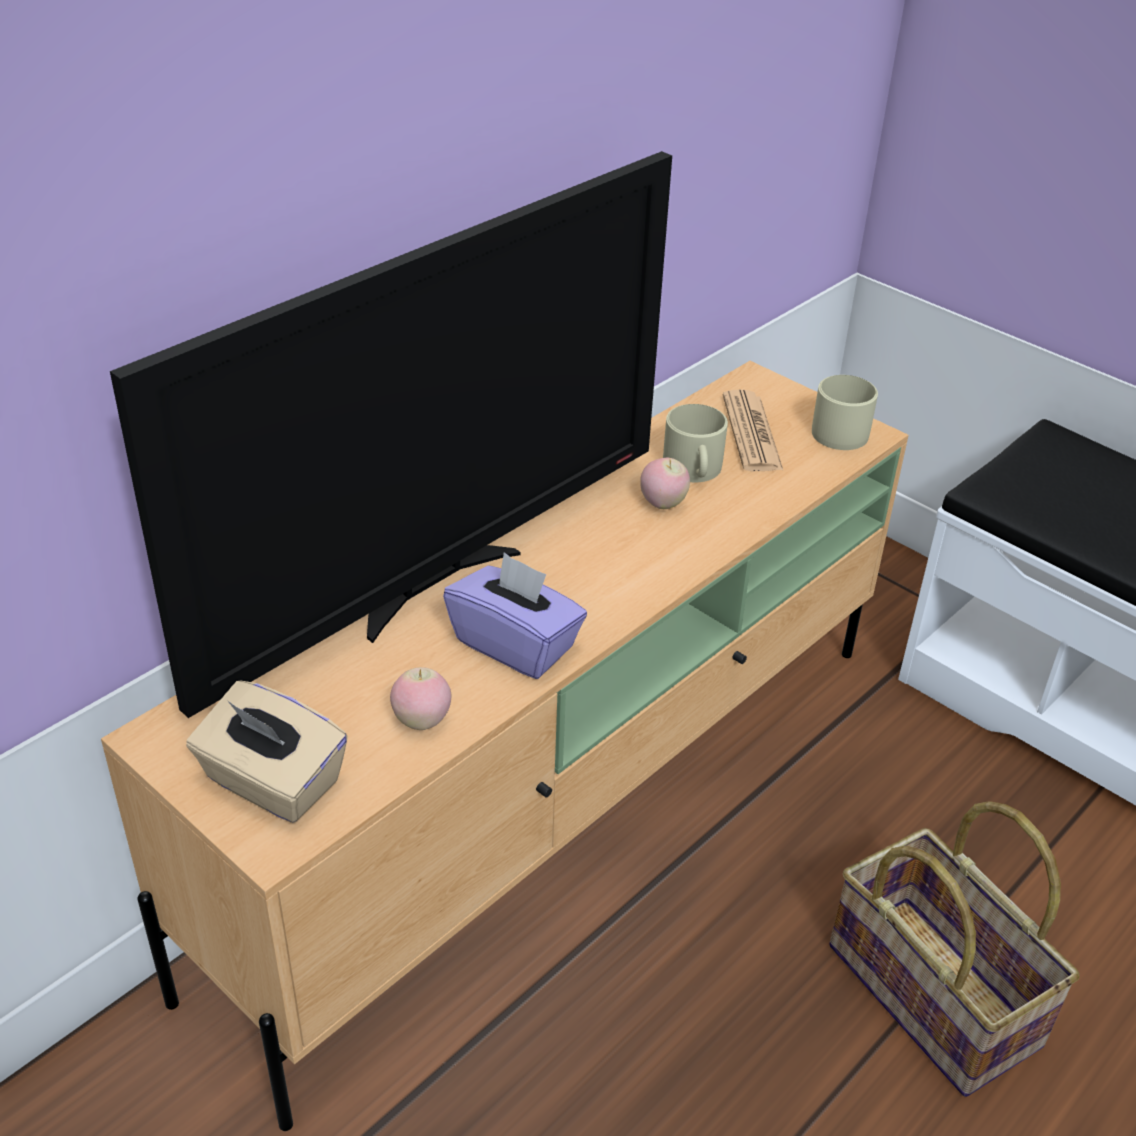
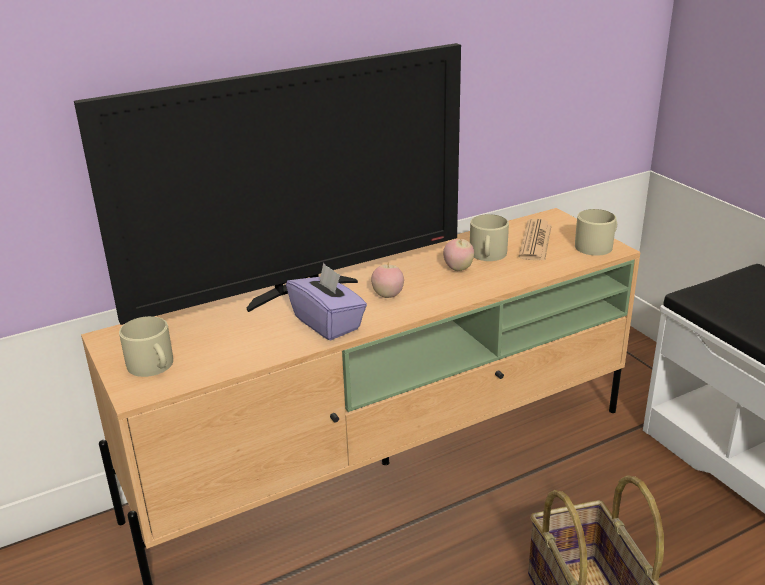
camera: 20 degrees right, 10 degrees down
(272, 783) = (153, 366): beige tissue box -> beige mug
(422, 721) = (252, 351): apple -> apple (388, 296)

